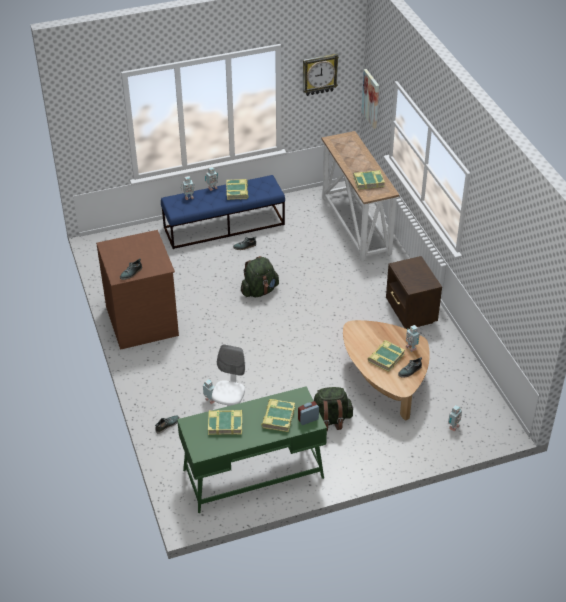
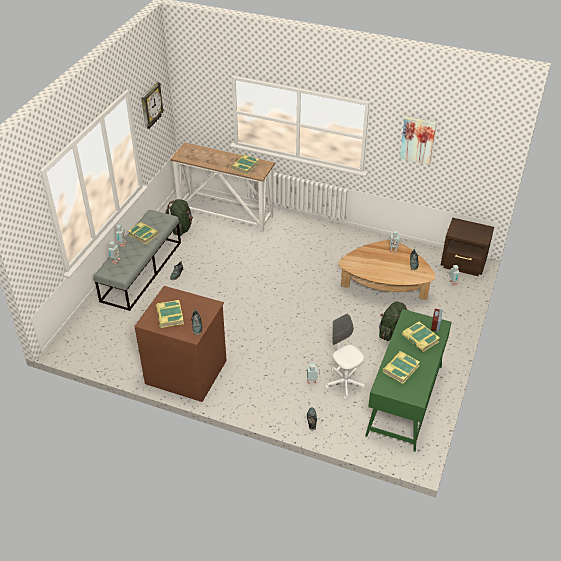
camera: 50 degrees left, 0 degrees up
(224, 226) = (142, 271): blue bench -> grey bench
(259, 291) = (231, 293): green backpack -> green backpack (181, 228)
(371, 98) = (192, 108): picture -> picture (417, 140)
(385, 358) = (391, 266): book -> book (169, 316)
(410, 313) = (336, 240): brown nightstand -> brown nightstand (463, 264)

